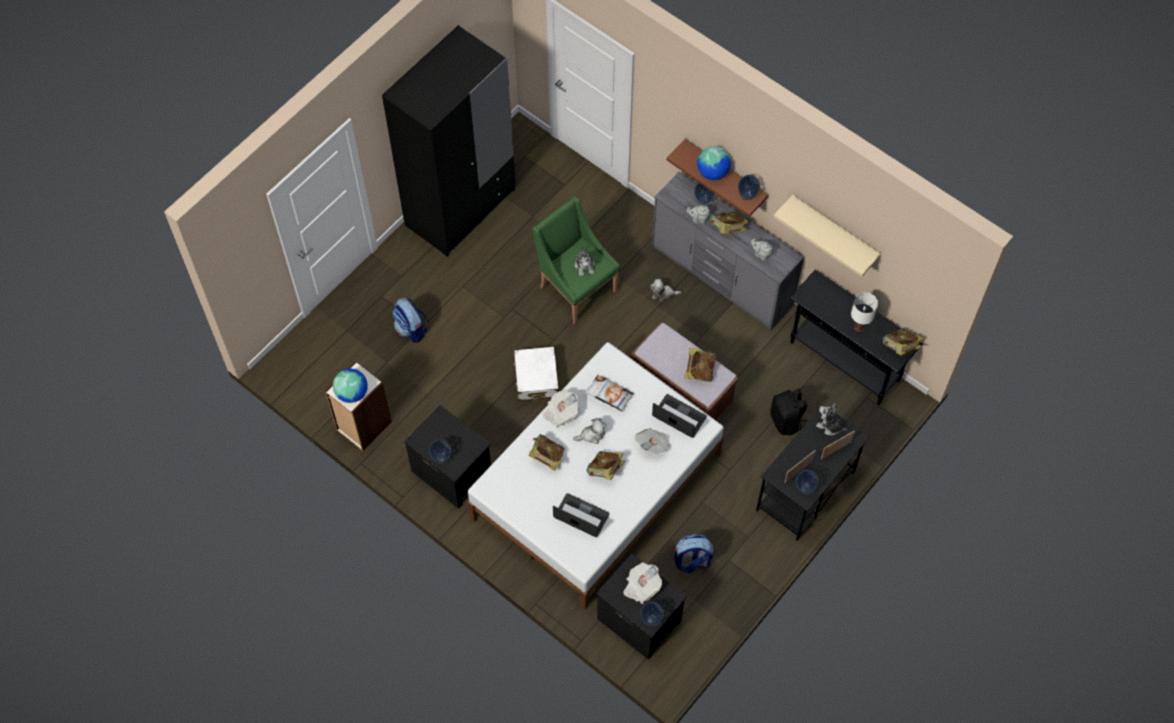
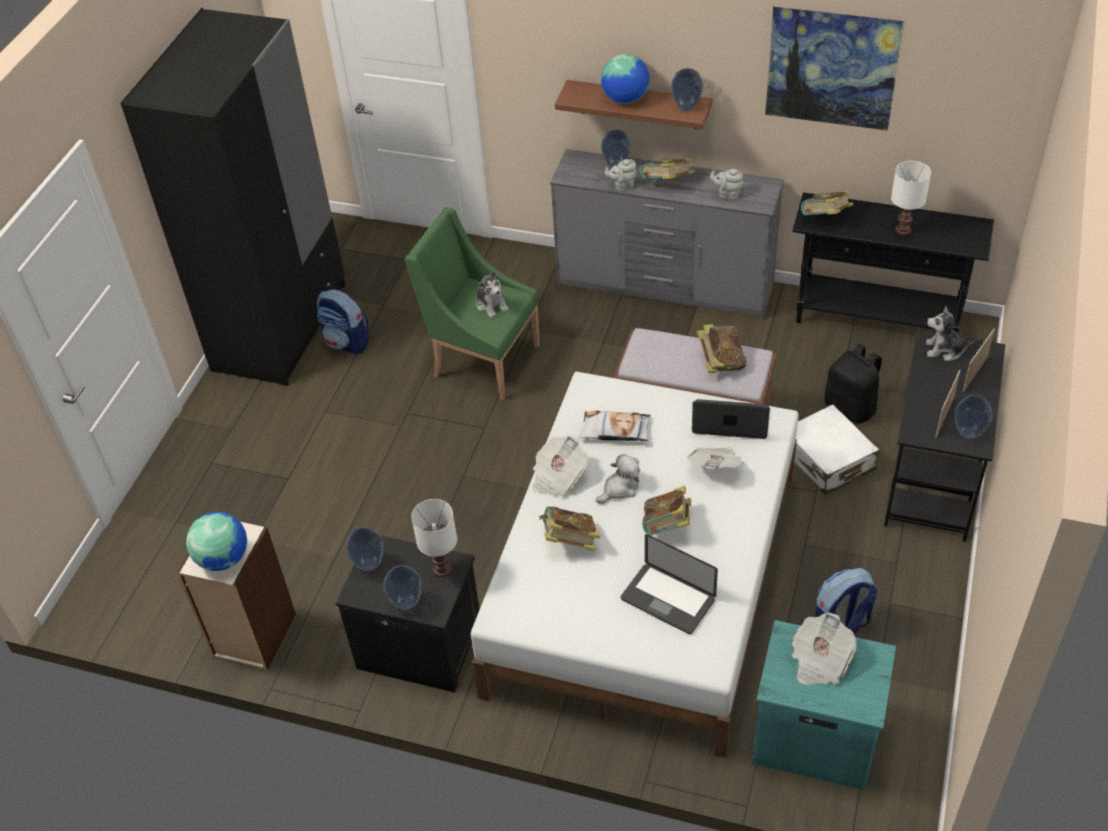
camera: 20 degrees left, 15 degrees down
(411, 329) = (274, 486): backpack -> backpack (347, 342)
(469, 444) = (441, 568): none -> white table lamp
(536, 379) = (485, 481): white suitcase -> white suitcase (828, 460)
(581, 516) = (667, 599): laptop -> laptop turned 150 degrees counterclockwise
(638, 618) = (813, 736): black nightstand -> turquoise nightstand
(651, 620) = (865, 702): vase -> vase (369, 565)
(663, 294) = (602, 328): plush toy -> none
(834, 231) = (828, 96): beige shelf -> picture
(900, 348) = (970, 233): book -> book (825, 218)

